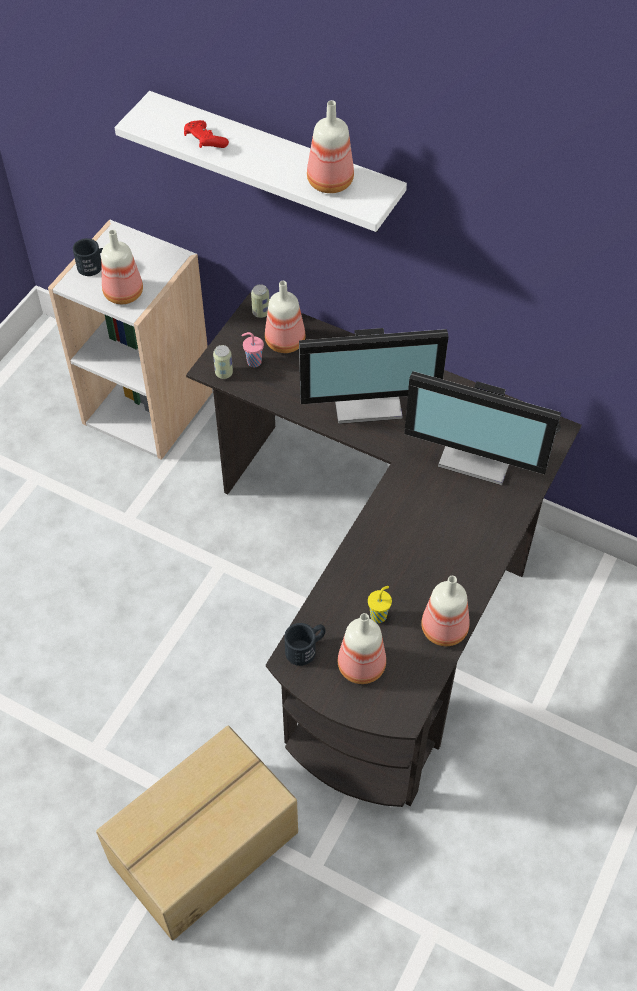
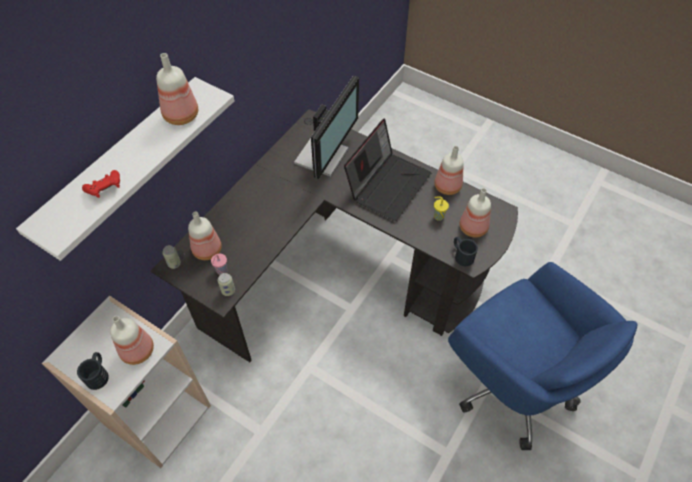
camera: 85 degrees left, 0 degrees up
(202, 846) = (509, 386): cardboard box -> blue office chair
(368, 399) = (270, 207): monitor -> none
(435, 543) = (388, 184): none -> laptop

